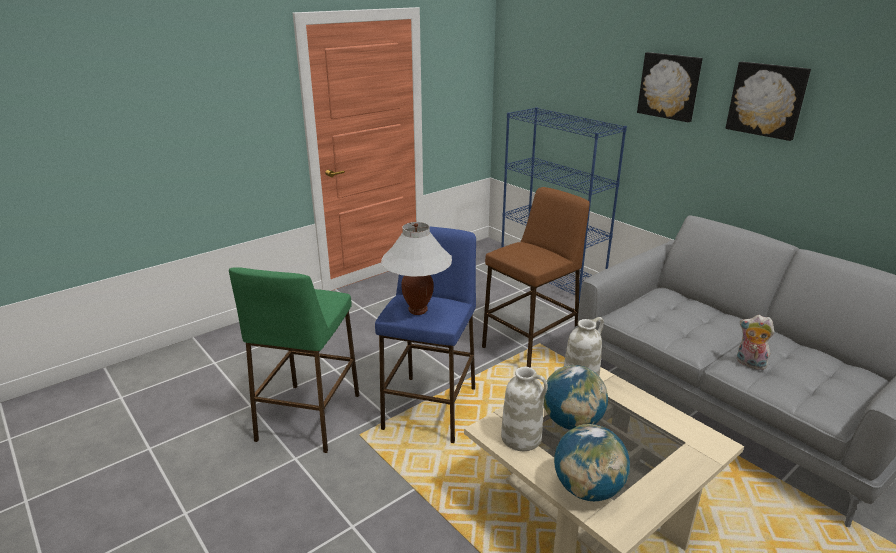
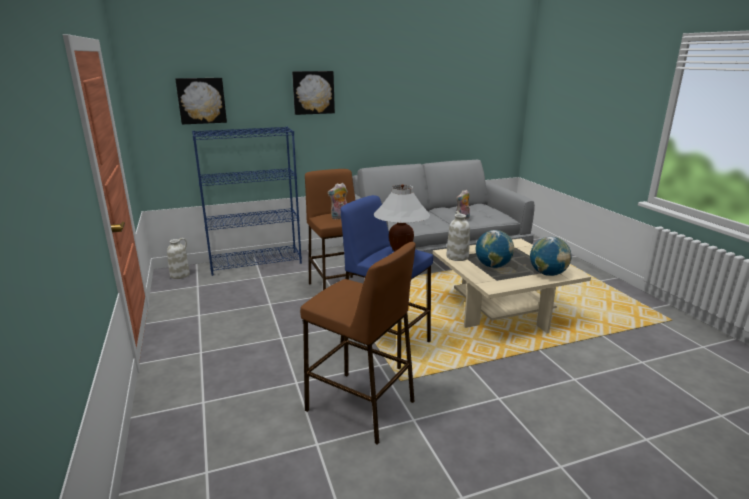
camera: 70 degrees left, 5 degrees down
(309, 417) = (361, 406): green stool -> brown stool
(521, 254) = (340, 218): none -> plush toy
(522, 438) = (502, 280): white vase -> white vase (180, 275)
(767, 100) = (375, 90): picture -> picture (201, 100)

